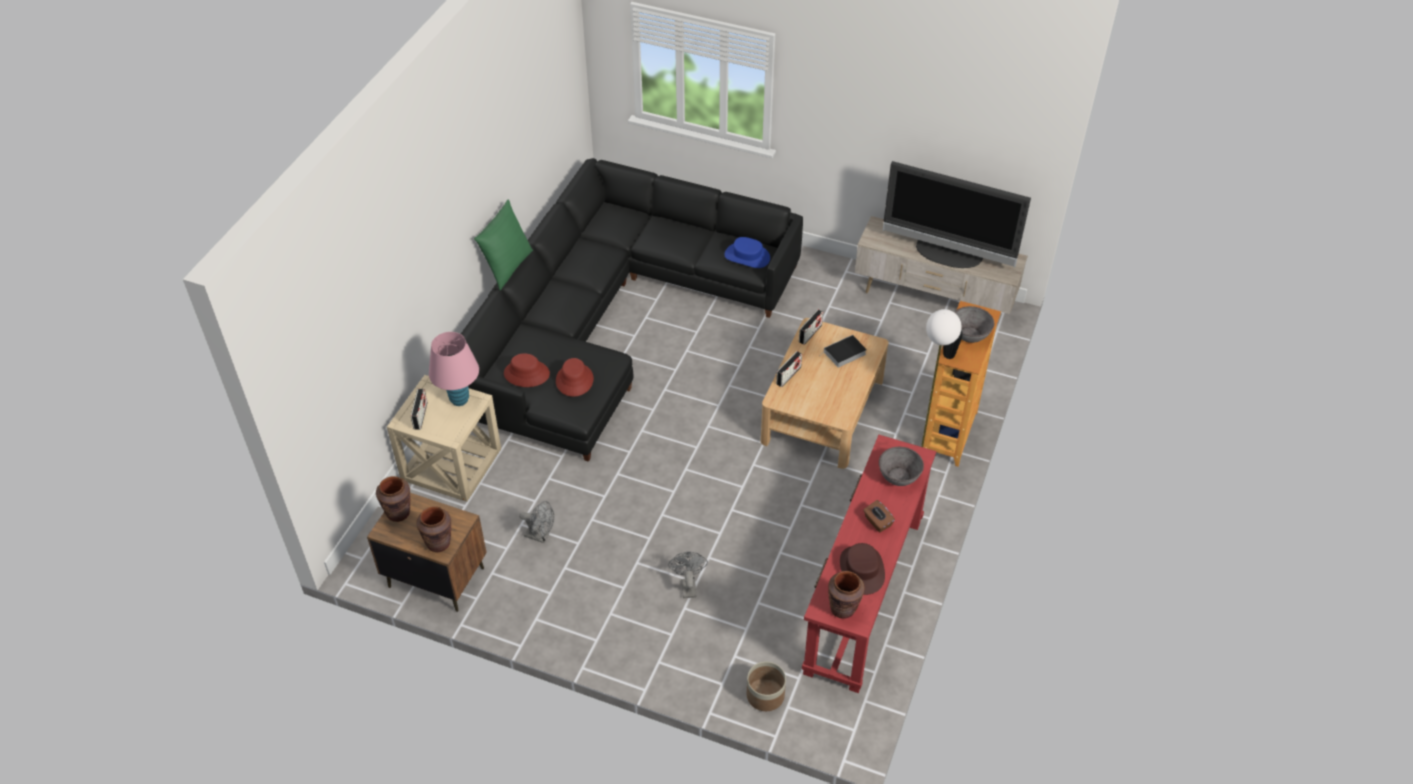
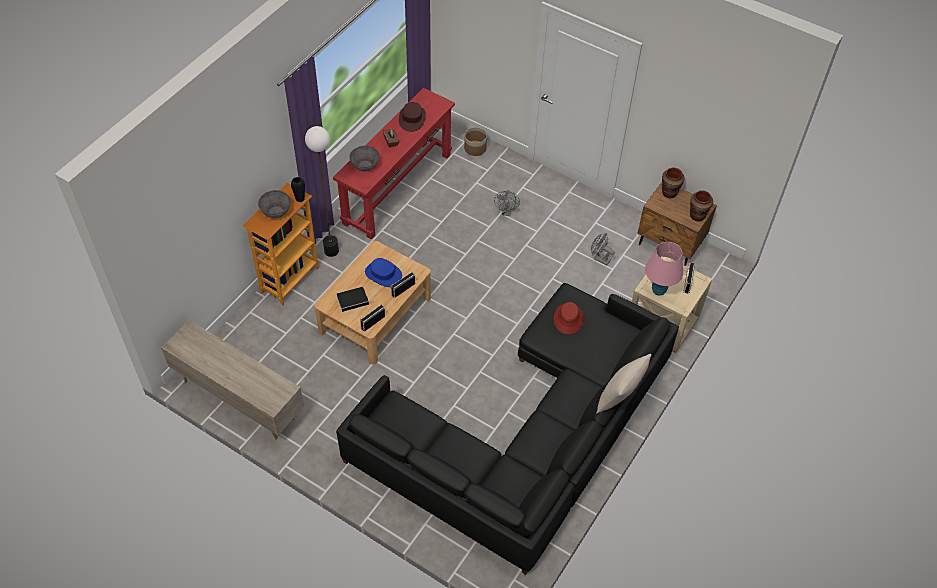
camera: 170 degrees left, 5 degrees up
(507, 267) = (619, 398): green pillow -> beige pillow
(526, 374) = (605, 330): red hat -> none
(747, 256) = (398, 416): blue hat -> blue hat (383, 274)
(843, 608) = (431, 102): brown vase -> none
(947, 254) = (228, 360): television -> none

